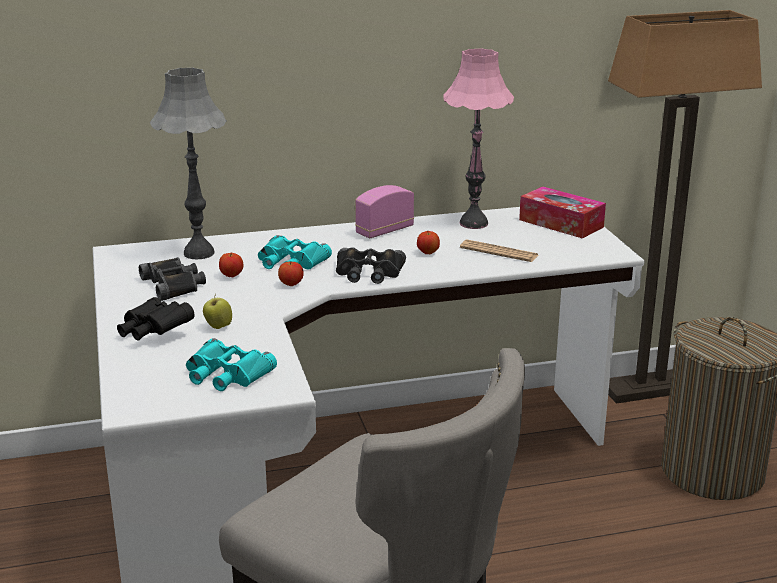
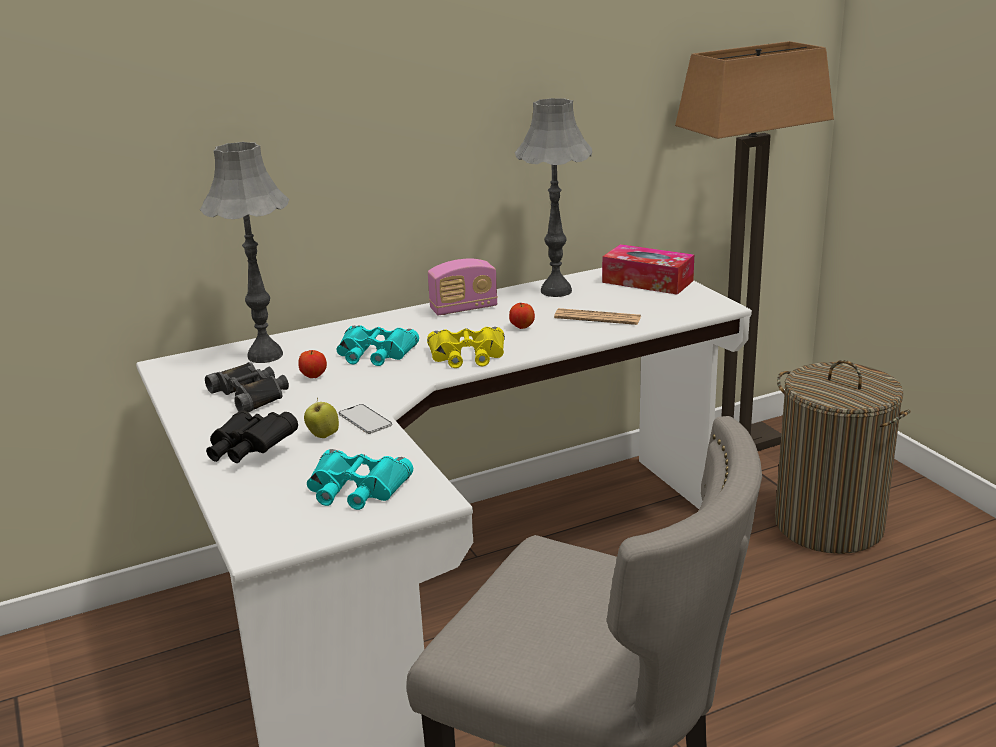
camera: 10 degrees left, 0 degrees up
(258, 317) = (365, 420): none -> phone
(291, 284) = (386, 378): apple -> none
(369, 272) = (467, 355): black binoculars -> yellow binoculars
(384, 231) = (463, 309): radio -> radio turned 150 degrees counterclockwise
(474, 223) = (556, 291): pink table lamp -> grey table lamp

